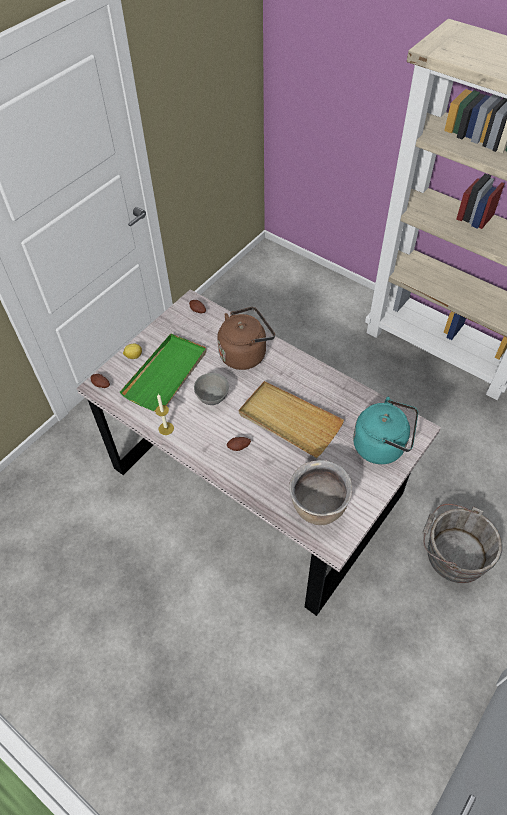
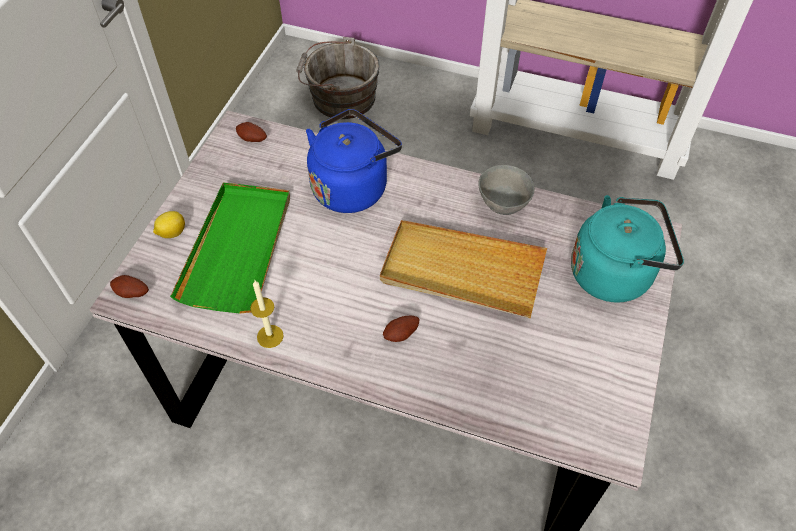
camera: 20 degrees left, 0 degrees up
(213, 399) = (329, 268): grey bowl -> grey bowl (503, 206)
(245, 353) = (352, 186): brown kettle -> blue kettle
(318, 508) = (565, 396): brown cooking pot -> none
(453, 553) = (706, 402): grey bucket -> grey bucket (339, 97)

